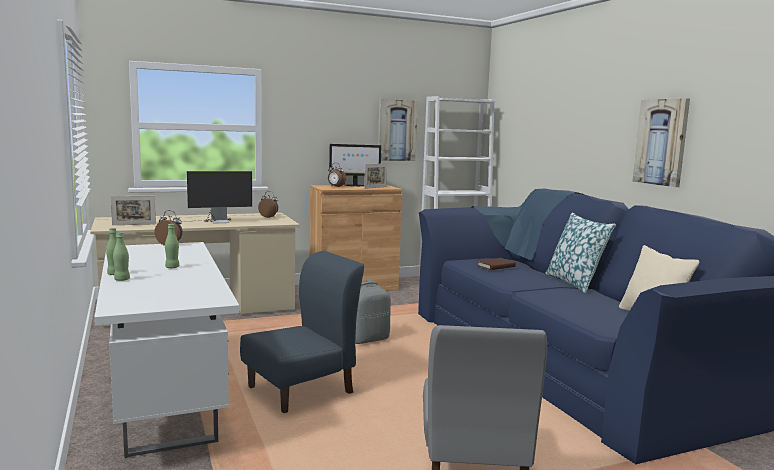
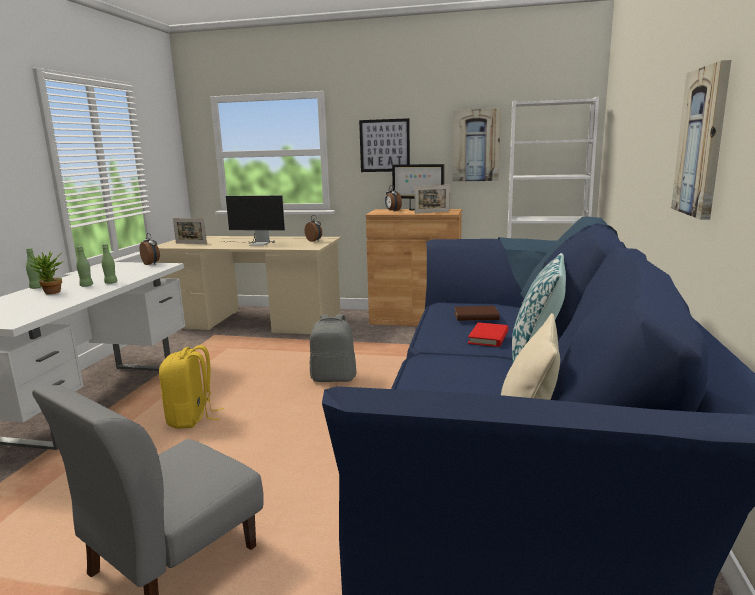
camera: 35 degrees right, 5 degrees up
(122, 279) = (24, 293): green bottle -> green bottle (111, 283)
(156, 276) = (51, 293): none -> potted plant
(301, 390) = (191, 418): blue chair -> yellow backpack
(319, 125) = (384, 145): none -> picture
(534, 277) = (488, 337): none -> red book

